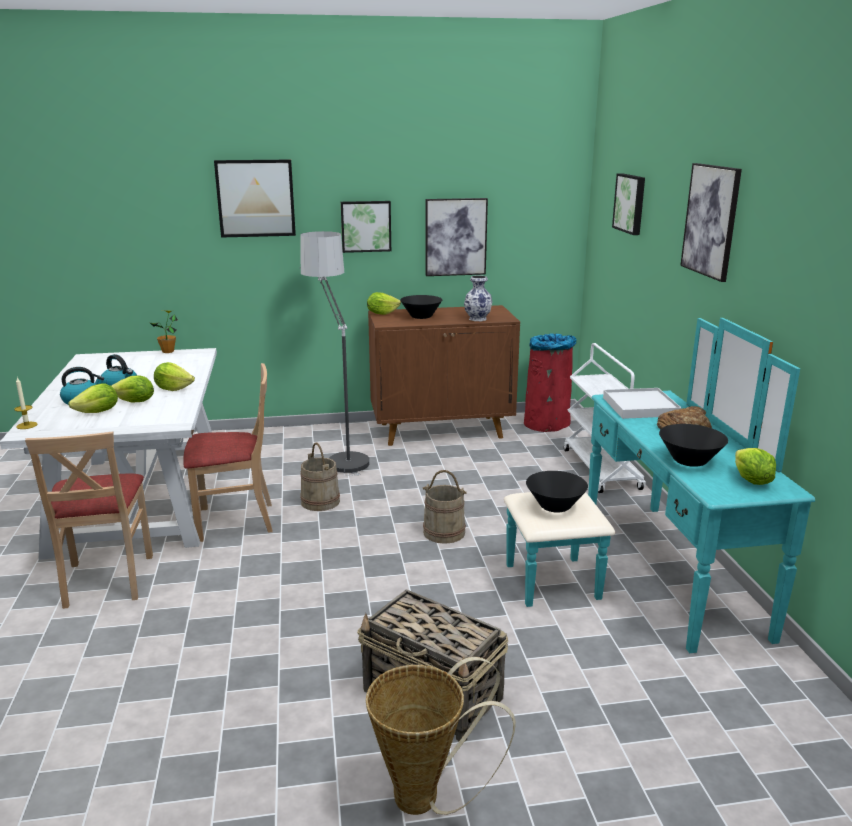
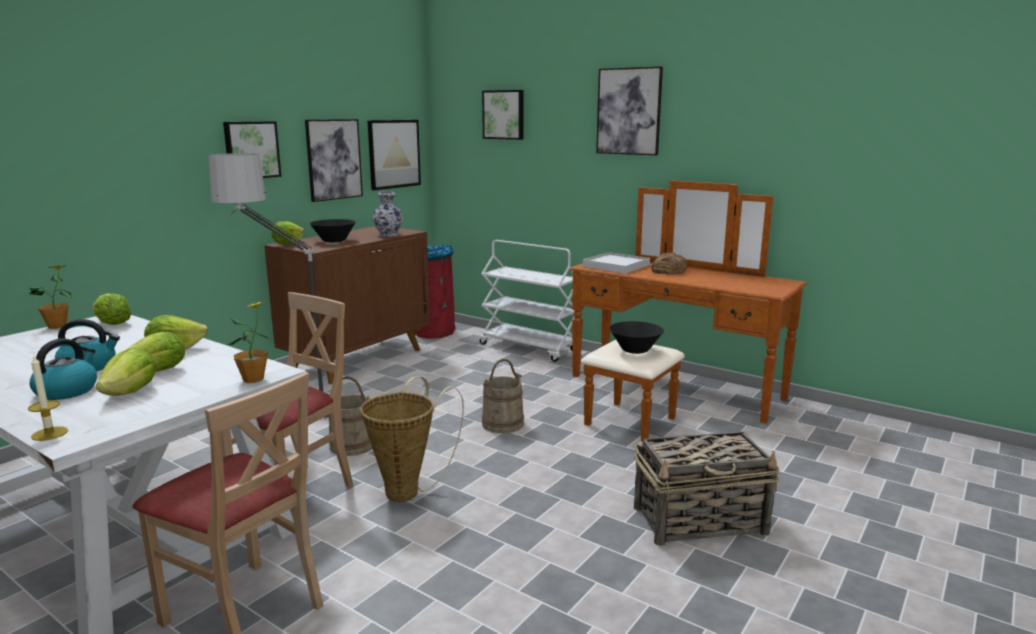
camera: 45 degrees left, 5 degrees down
(156, 425) = (253, 379): none -> potted plant
(255, 198) = (124, 117): picture -> picture (394, 154)
(427, 798) = (816, 576): basket -> basket (408, 490)
(643, 573) = (666, 394): turquoise dresser -> brown dresser
(689, 461) = (717, 282): black bowl -> none
(751, 481) = (766, 283): lettuce -> lettuce (112, 324)

